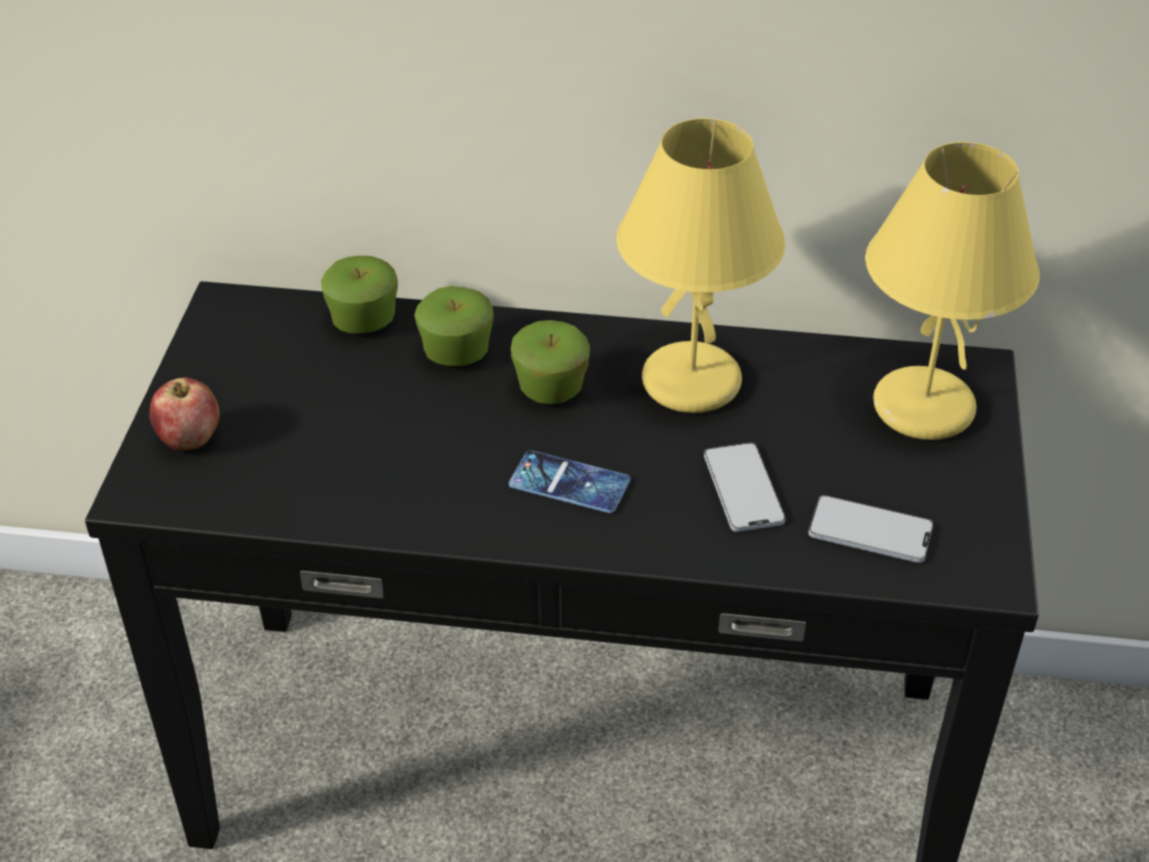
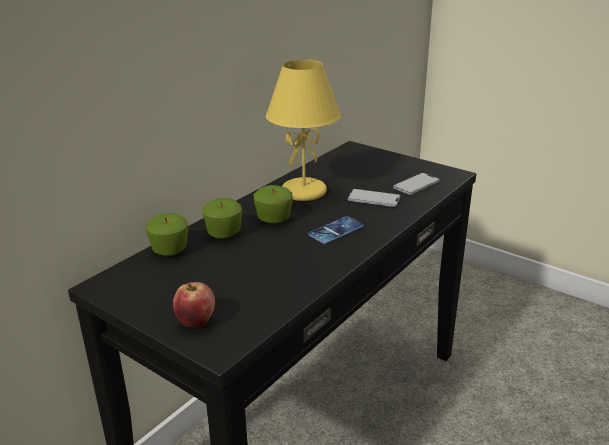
camera: 60 degrees left, 15 degrees down
(921, 407) = (362, 160): yellow table lamp -> none

